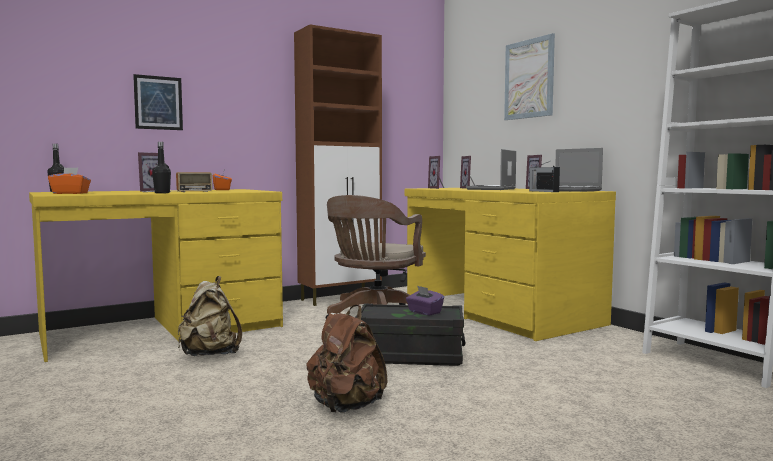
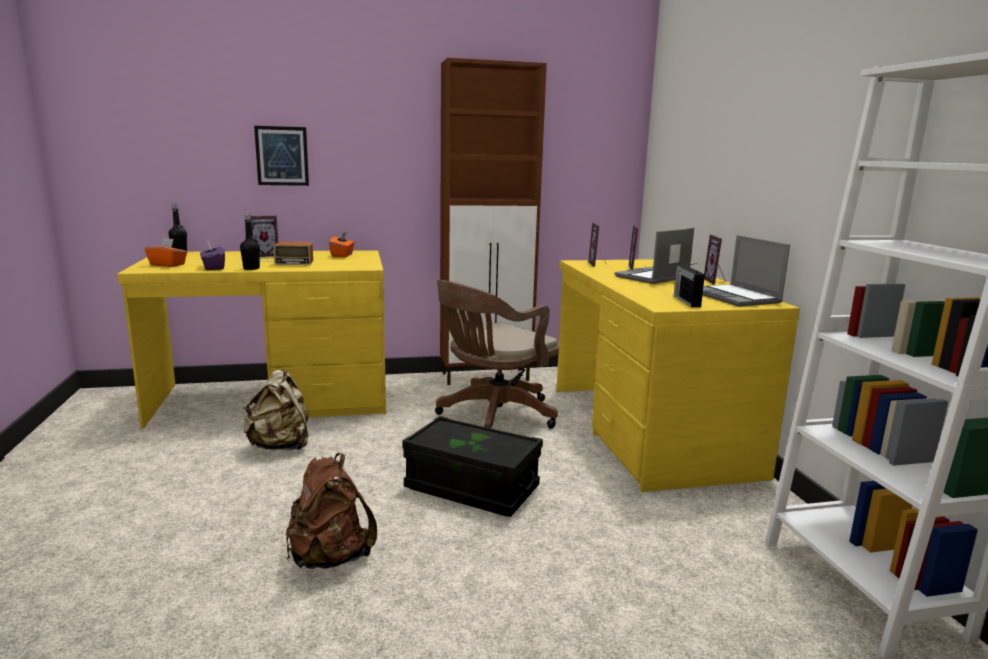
camera: 20 degrees right, 10 degrees up
(424, 312) = (489, 443): purple tissue box -> purple tissue box (213, 267)
(529, 79) = (730, 126): picture -> none

